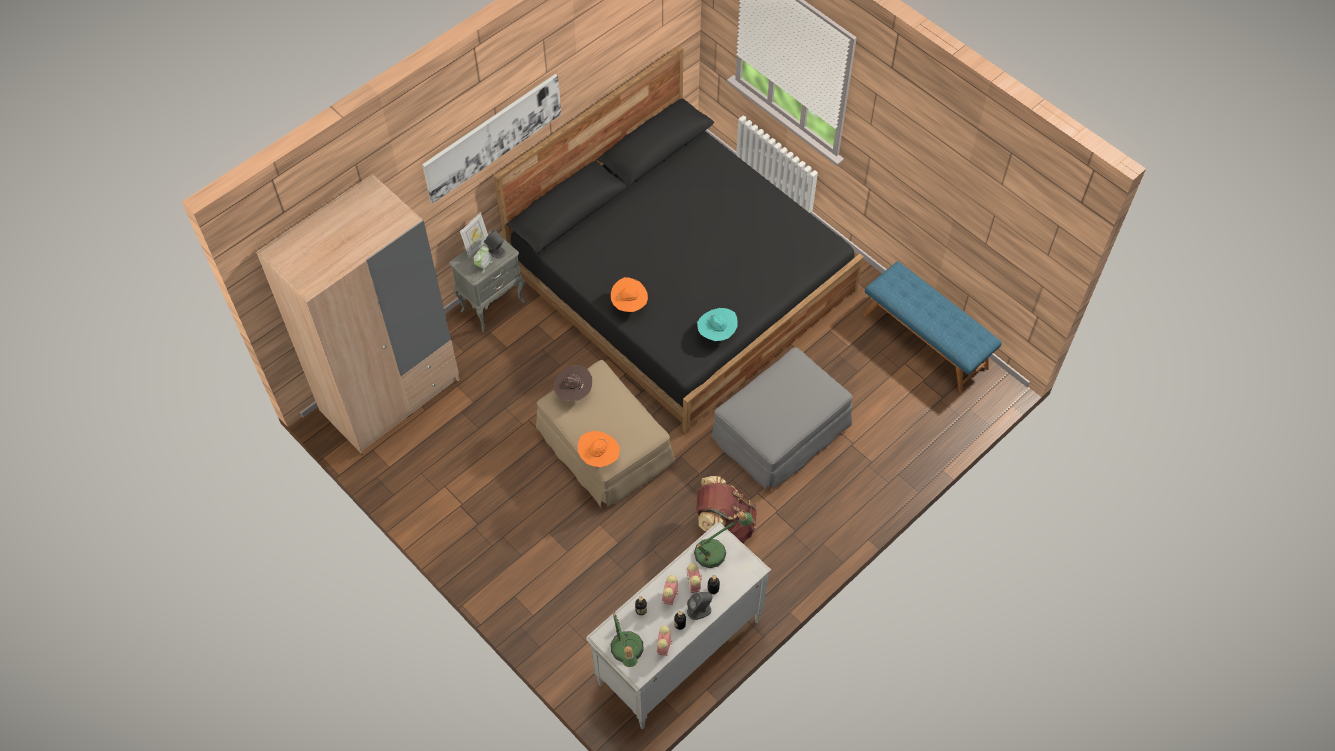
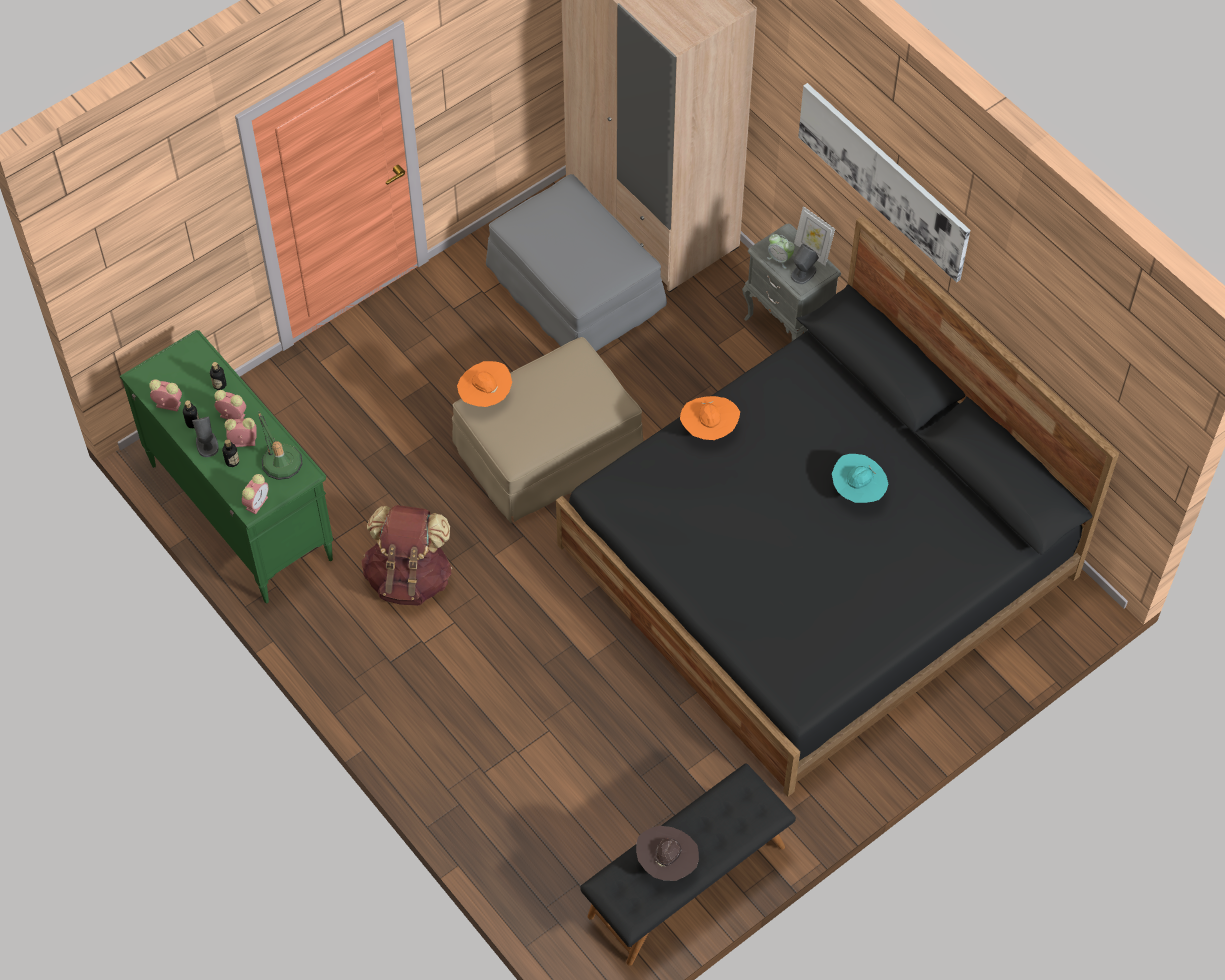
camera: 95 degrees right, 0 degrees up
(573, 392) = (588, 373): brown hat -> brown hat (667, 862)
(627, 653) = (167, 367): table lamp -> none
(677, 652) = (241, 510): white dresser -> green dresser
(717, 333) = (649, 530): turquoise hat -> turquoise hat (858, 491)
(748, 565) = (257, 502): none -> alarm clock
(780, 431) = (547, 661): grey ottoman -> grey ottoman (575, 289)
(926, 340) = (687, 882): blue bench -> black bench

